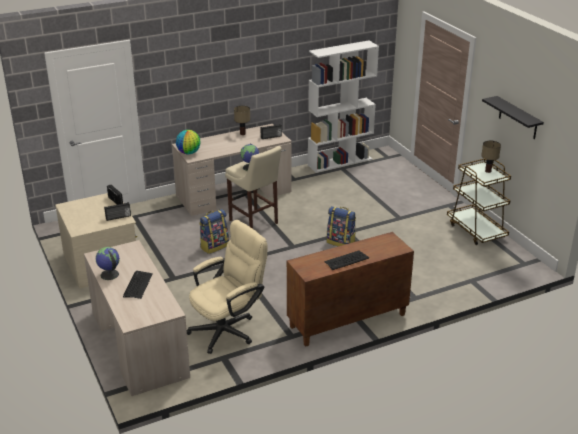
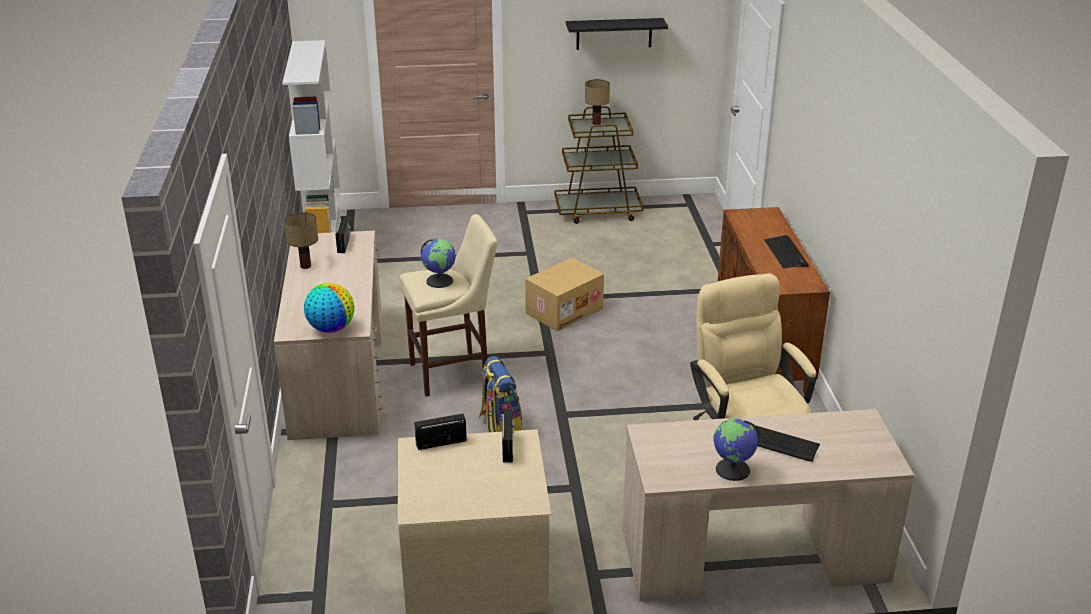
camera: 70 degrees left, 0 degrees up
(341, 242) = (564, 310): backpack -> cardboard box

